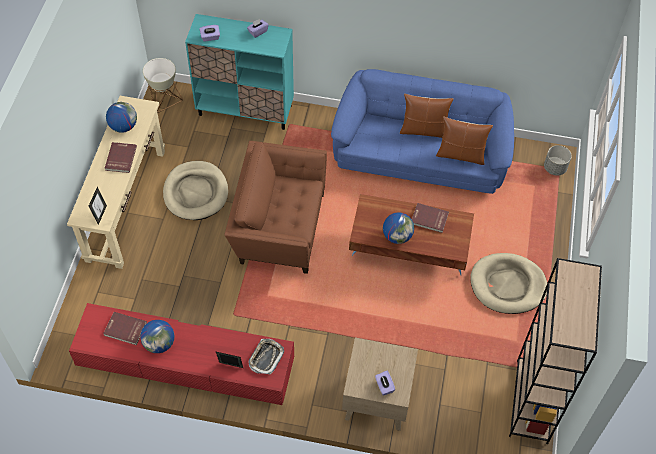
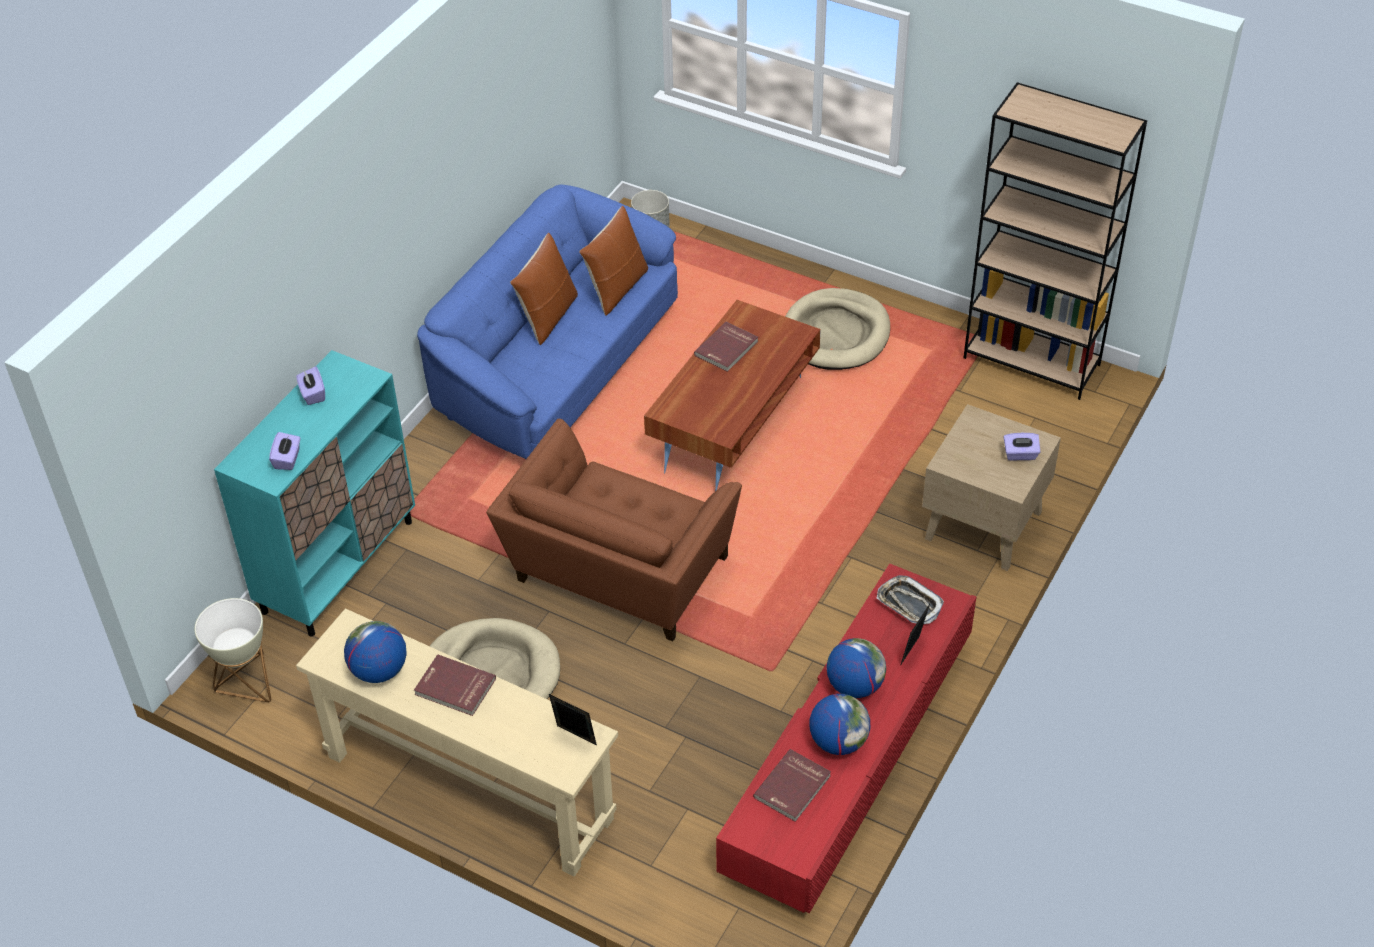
camera: 70 degrees left, 10 degrees down
(397, 236) = (744, 392): globe -> globe (854, 685)

